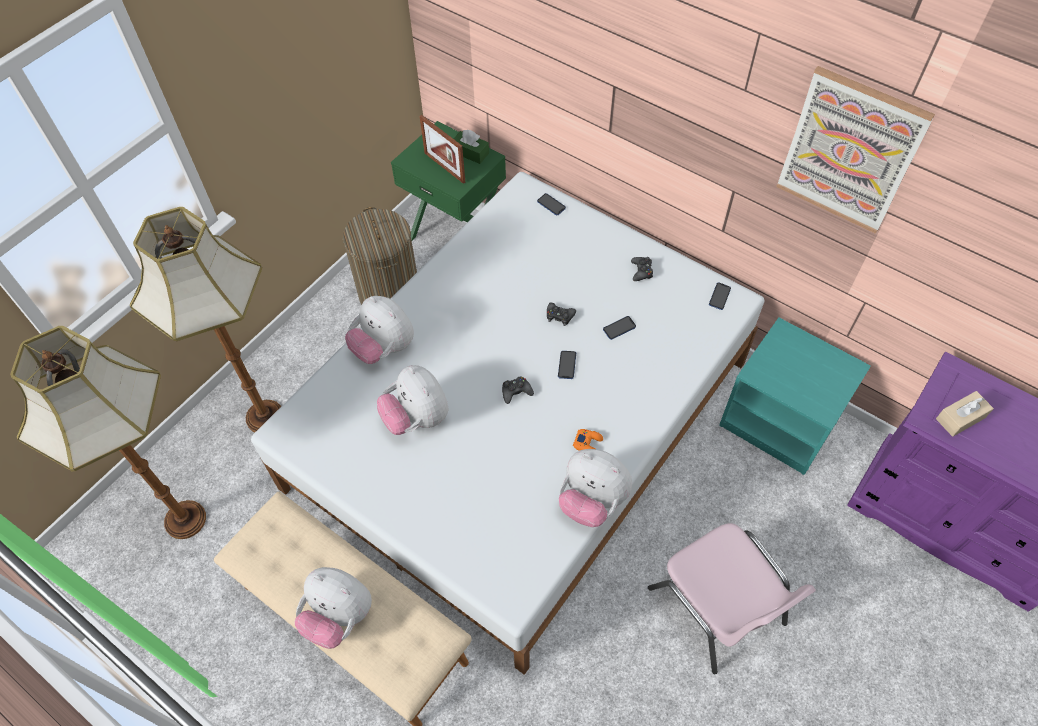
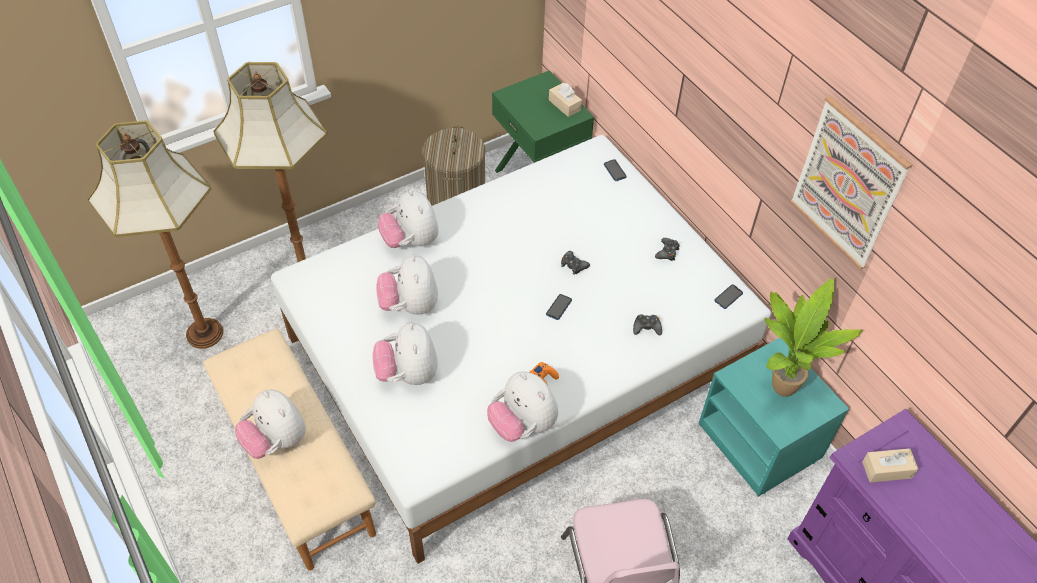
camera: 20 degrees right, 5 degrees down
(444, 167) = (535, 110): picture frame -> none
(451, 492) = (408, 373): none -> plush toy
(470, 152) = (564, 105): green tissue box -> beige tissue box
(516, 392) = (503, 314): black game controller -> black game controller (646, 327)
(619, 328) = (621, 293): phone -> none
(800, 366) = (779, 385): none -> potted plant

